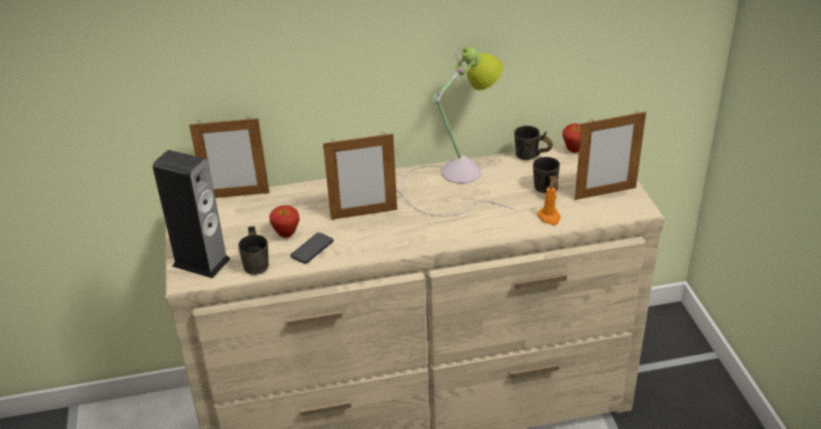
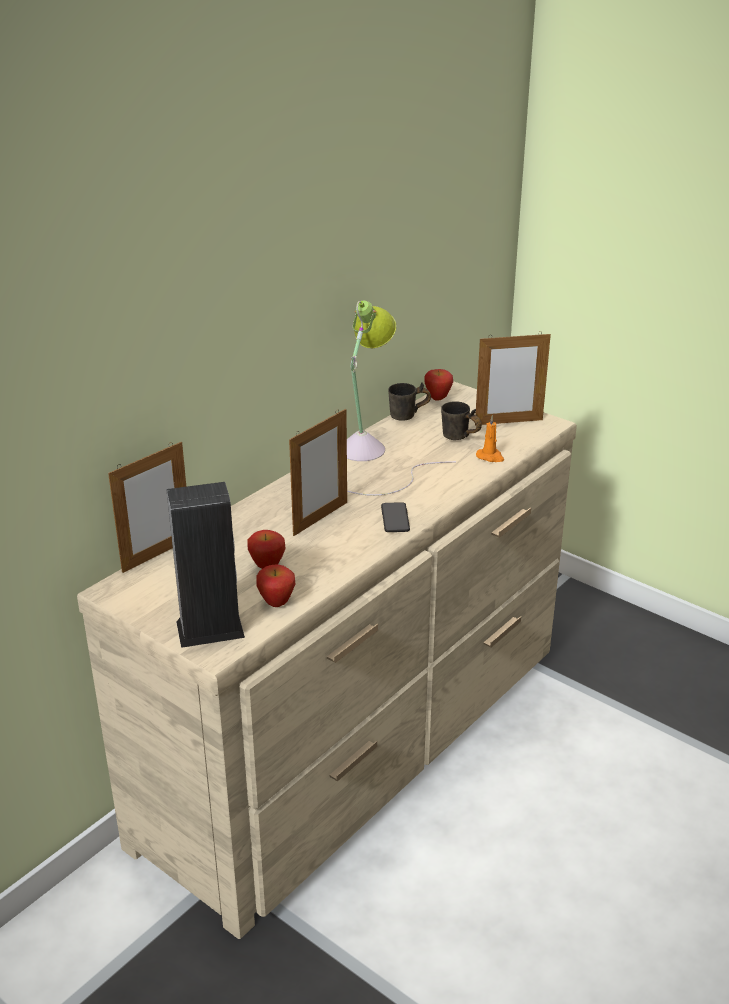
camera: 40 degrees left, 5 degrees down
(259, 264) = (277, 603): grey mug -> apple
(312, 249) = (312, 568): phone -> phone (395, 518)
(605, 193) = (508, 422): picture frame -> picture frame turned 45 degrees clockwise

